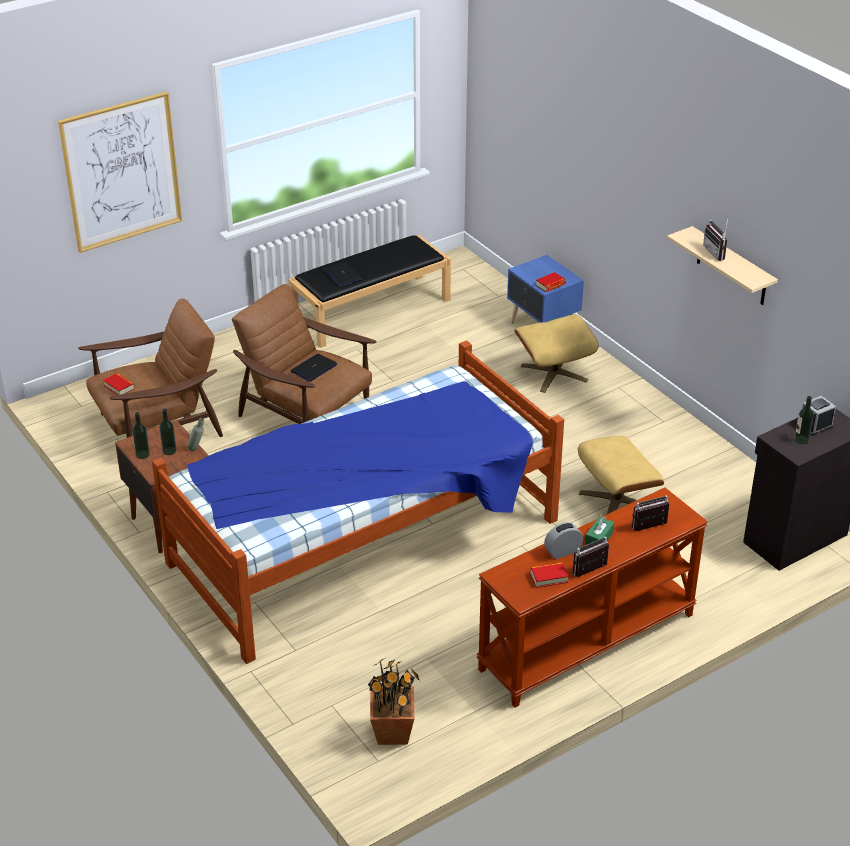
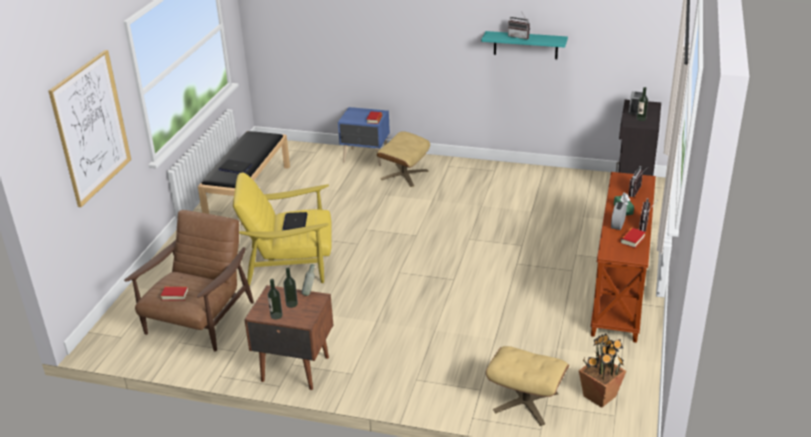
camera: 40 degrees left, 5 degrees down
(306, 413) = (290, 263): brown armchair -> yellow armchair
(366, 543) = (432, 310): bed -> none
(616, 501) = (529, 218): beige ottoman -> beige ottoman (525, 402)
(732, 267) = (525, 45): beige shelf -> turquoise shelf

